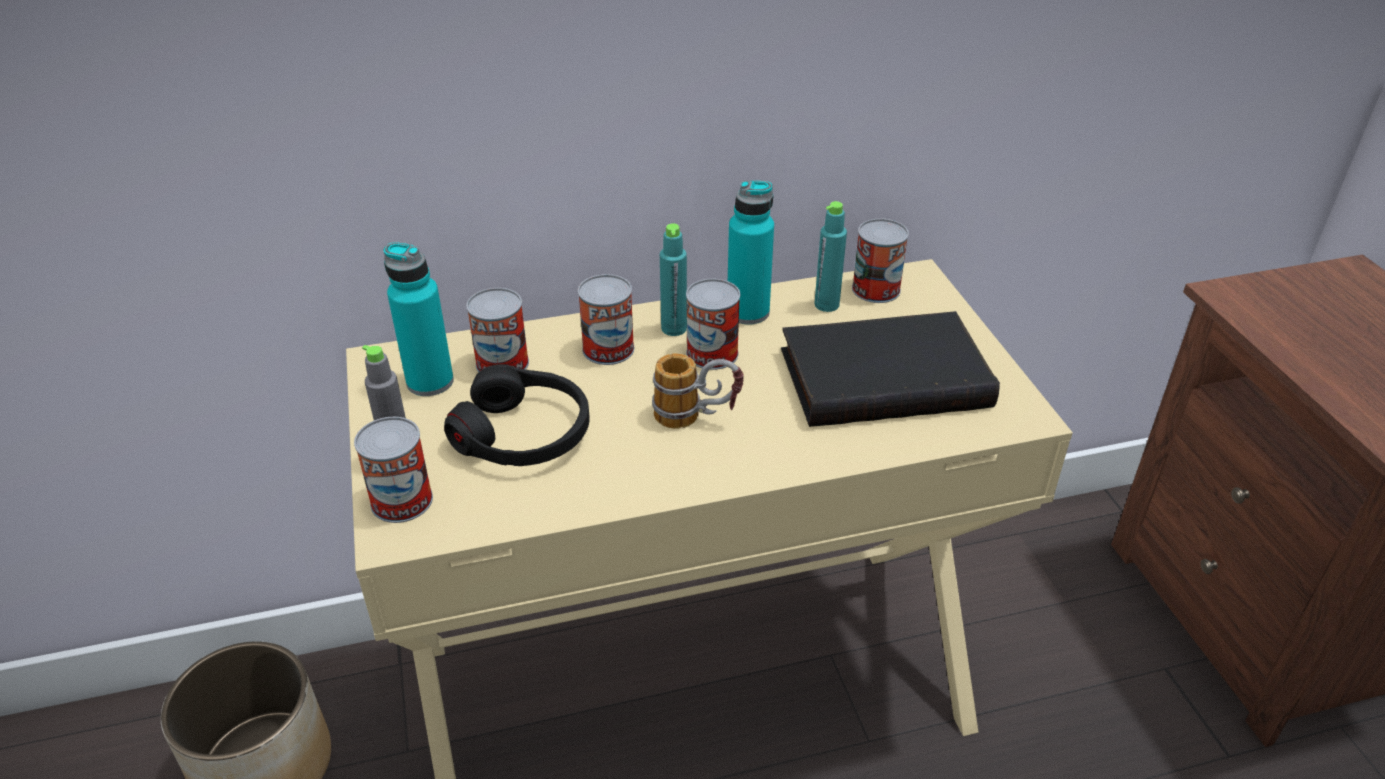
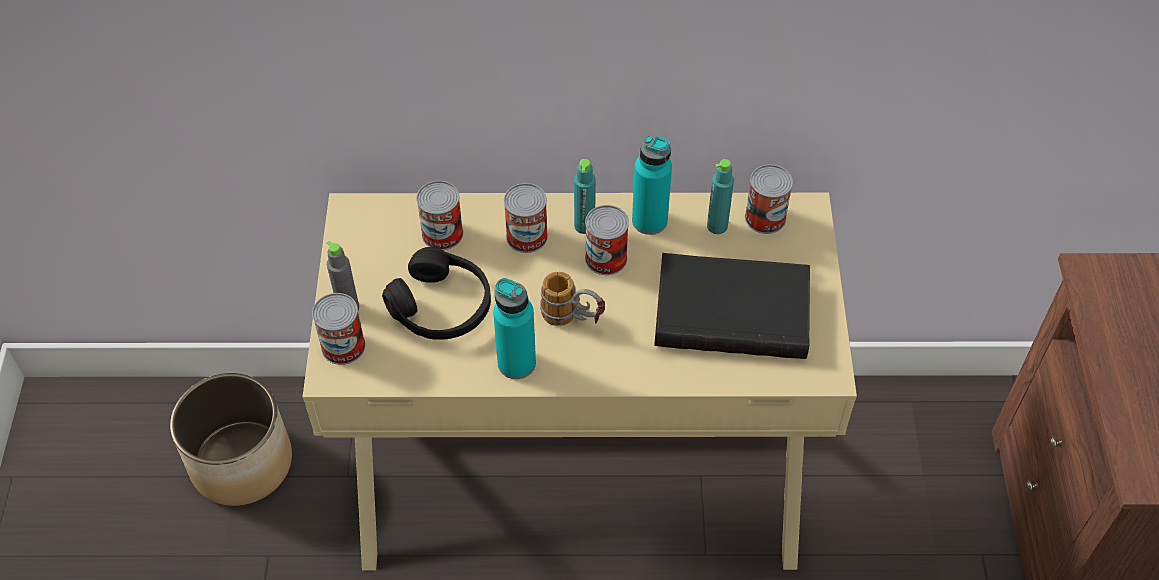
camera: 15 degrees right, 15 degrees up
(430, 382) = (384, 241): turquoise bottle -> turquoise bottle (516, 363)

